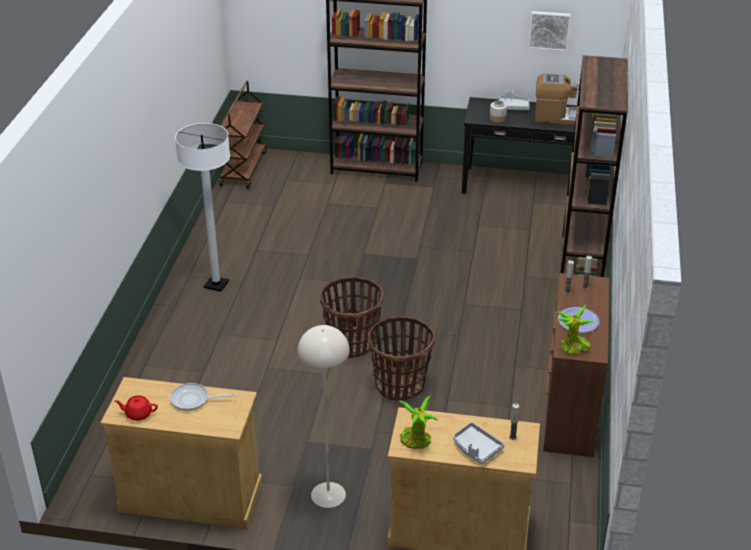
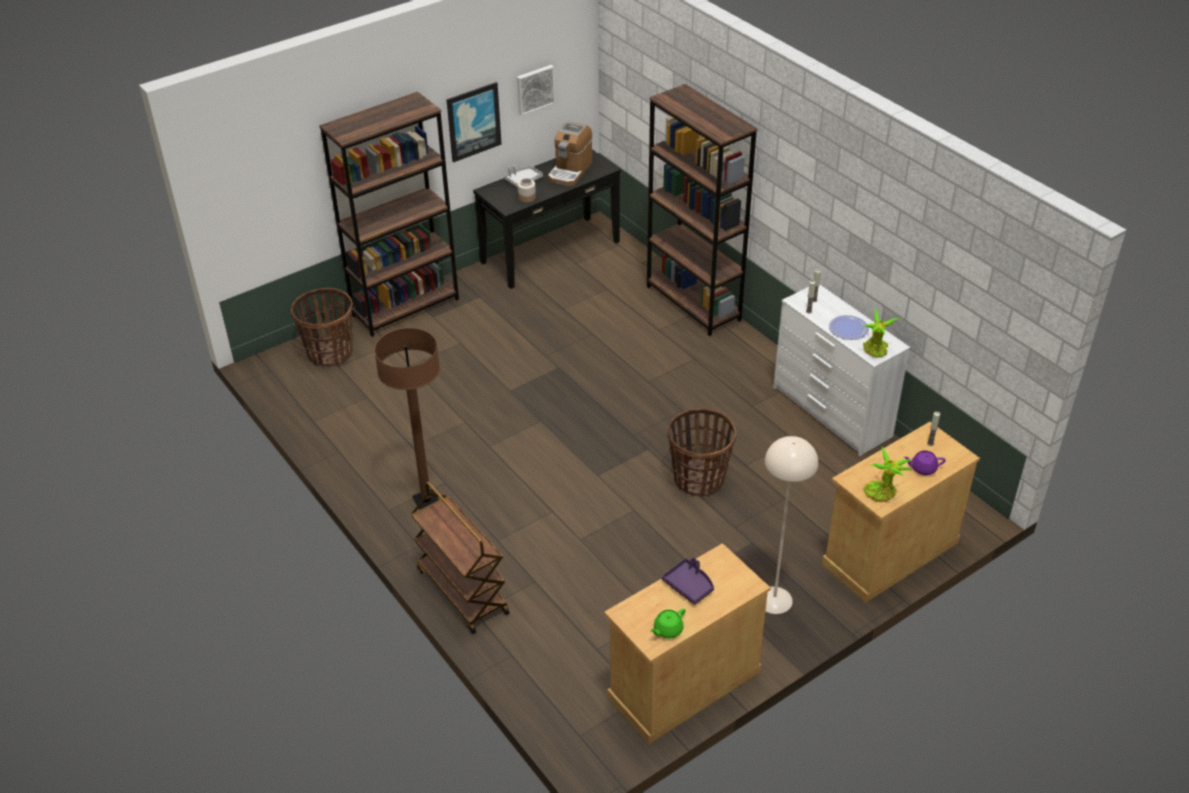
camera: 45 degrees left, 5 degrees up
(138, 414) = (667, 630): red teapot -> green teapot
(193, 400) = (689, 585): frying pan -> purple tray
(216, 284) = (426, 501): white floor lamp -> brown floor lamp
(243, 168) = (280, 380): brown cart -> brown cart (461, 591)
(352, 343) = (614, 472): basket -> basket (330, 353)
(476, 448) = (923, 468): grey tray -> purple teapot
(480, 35) = (473, 121): none -> picture
(557, 117) = (570, 171): coffee machine -> coffee machine turned 150 degrees clockwise
(569, 409) = (830, 413): brown dresser -> white dresser

